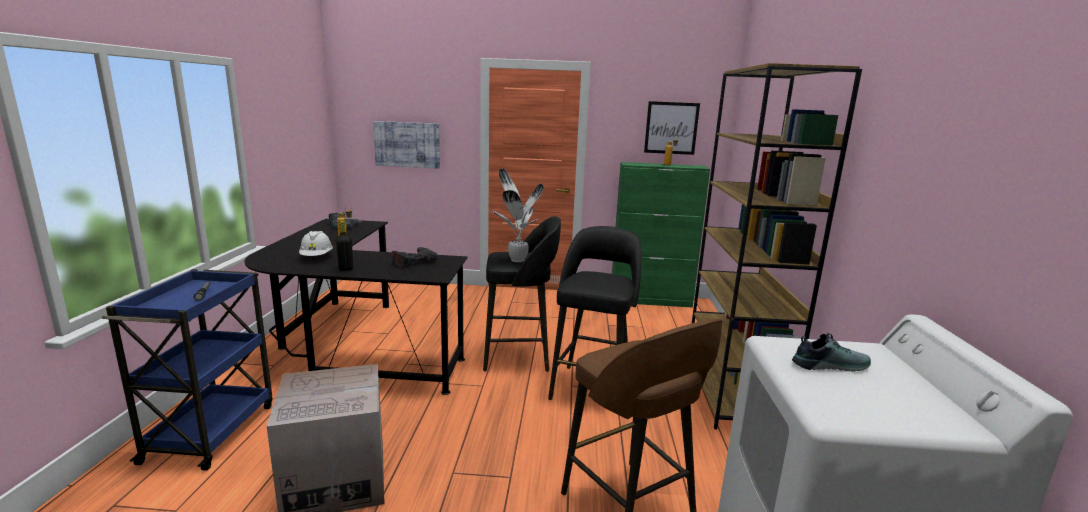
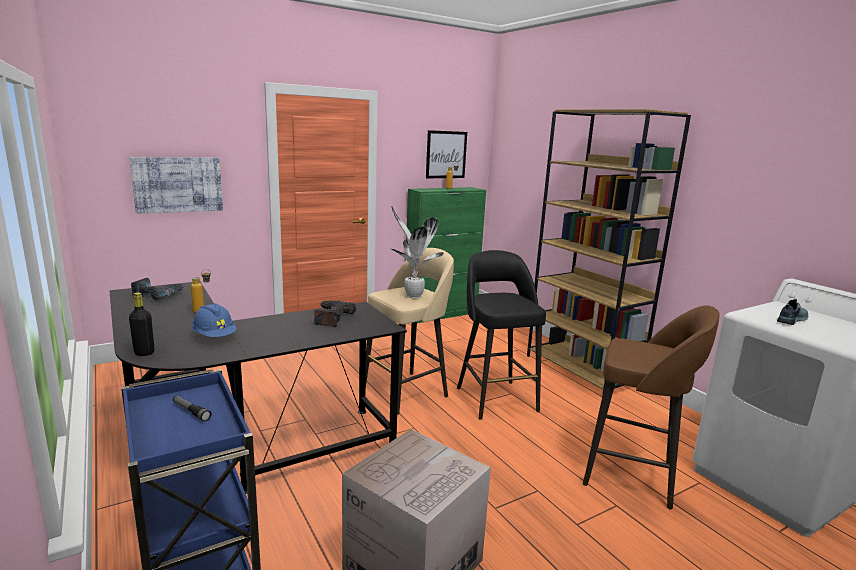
camera: 35 degrees left, 0 degrees up
(316, 257) = (214, 336): white hard hat -> blue hard hat
(346, 269) = (281, 341): black bottle -> black bottle (144, 353)
(519, 356) = (407, 392): black stool -> beige stool

